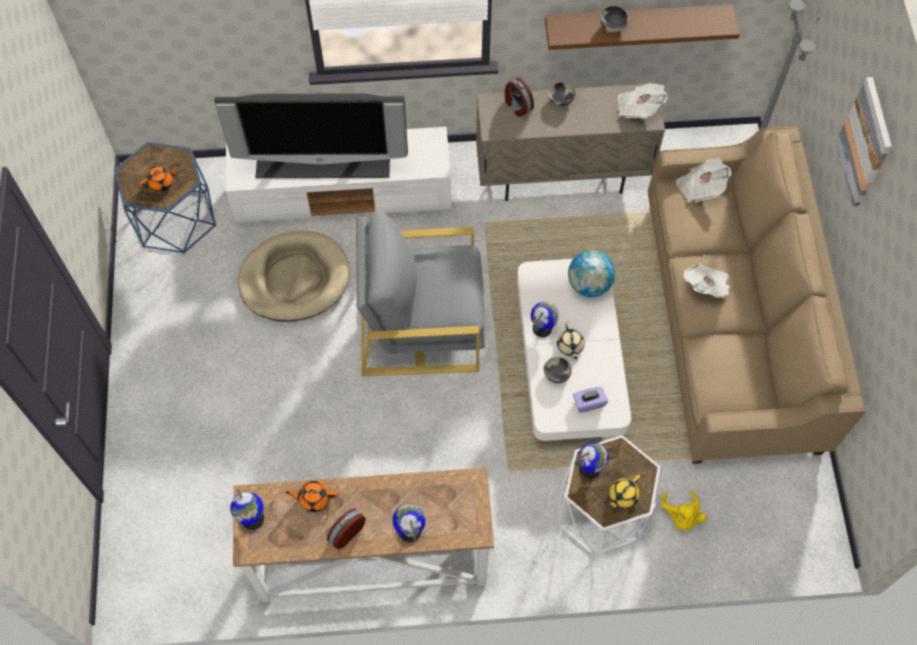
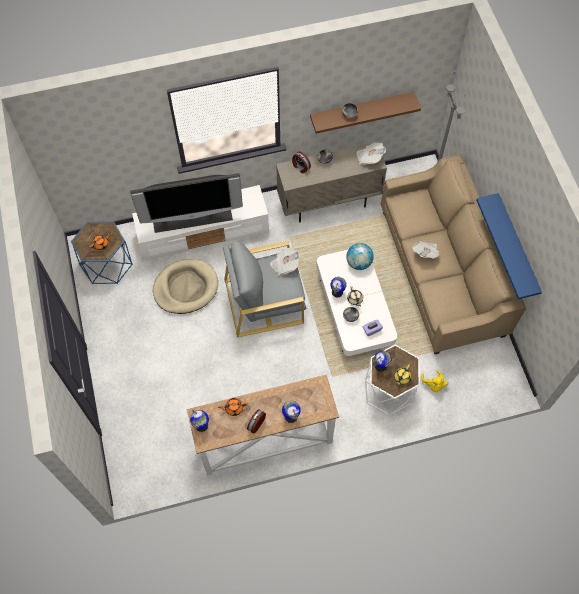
camera: 10 degrees left, 0 degrees up
(700, 187) = (411, 197): newspaper -> newspaper (284, 265)
(865, 143) = (502, 161): picture -> none
(866, 300) = (517, 246): none -> blue shelf

